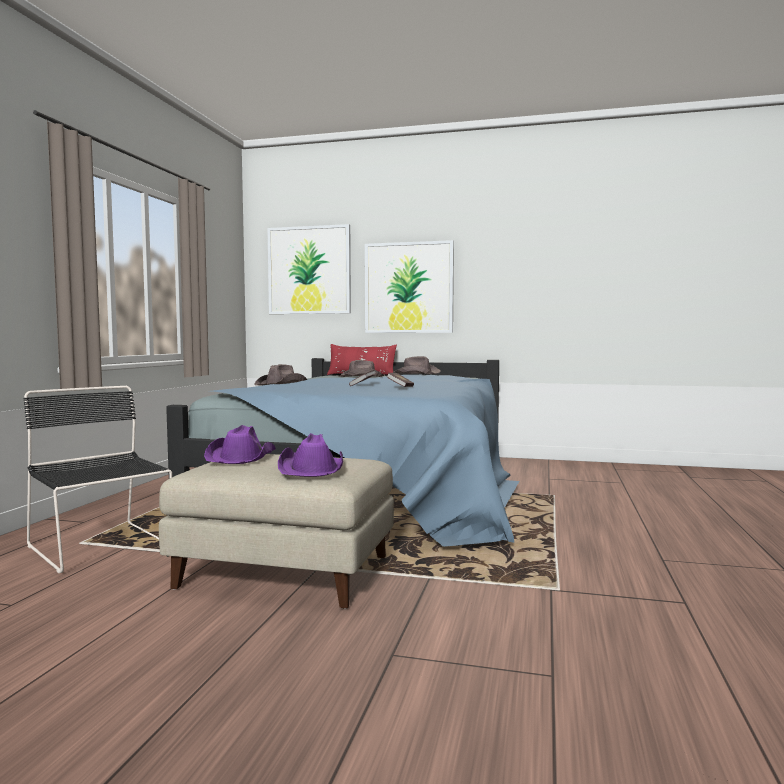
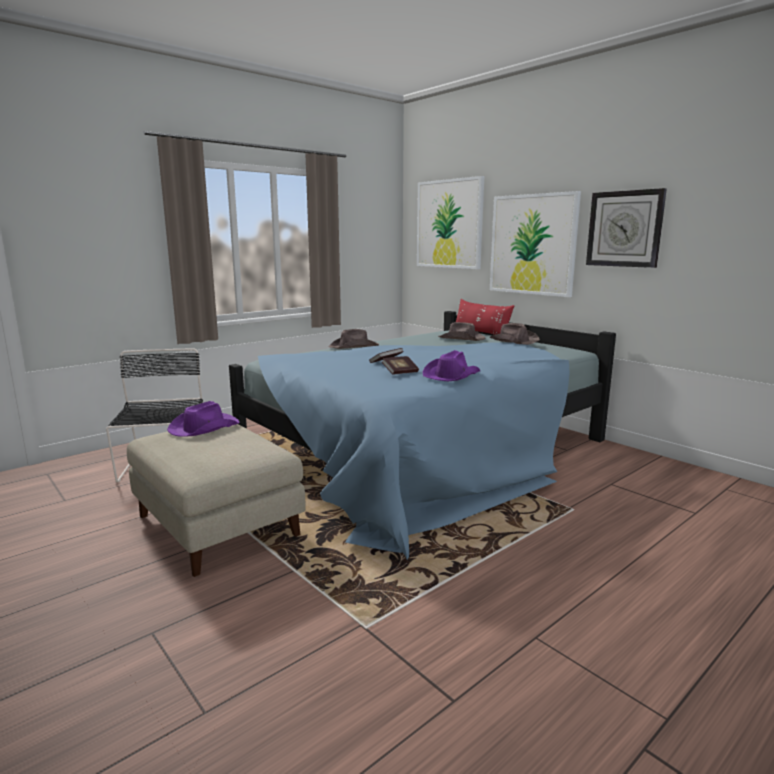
camera: 35 degrees right, 10 degrees up
(312, 468) = (208, 454): purple hat -> purple hat (451, 375)
(496, 272) = (624, 229): none -> wall clock

